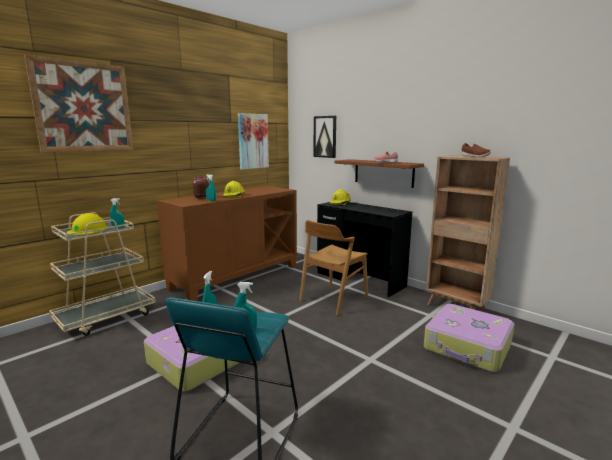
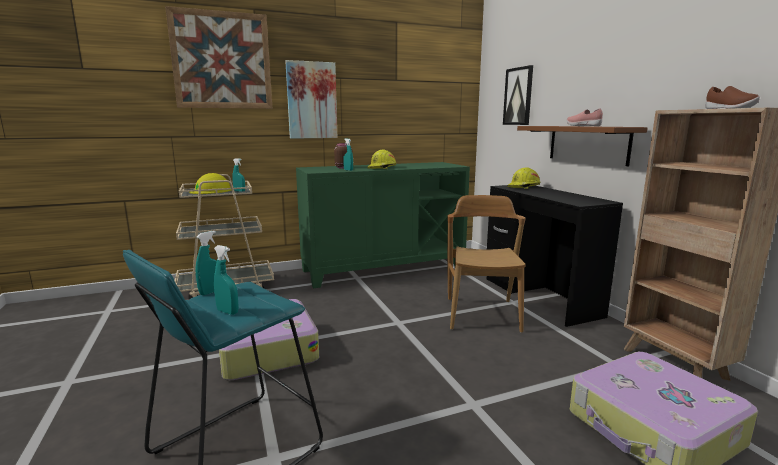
camera: 25 degrees right, 0 degrees up
(236, 277) = (383, 268): brown cabinet -> green cabinet
(253, 141) = (425, 104): picture -> picture (311, 100)
(333, 299) = (482, 314): brown chair -> brown chair turned 120 degrees clockwise

